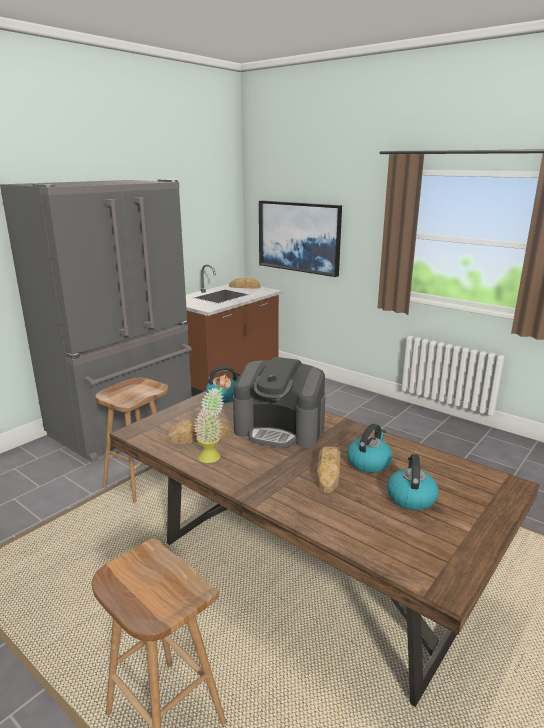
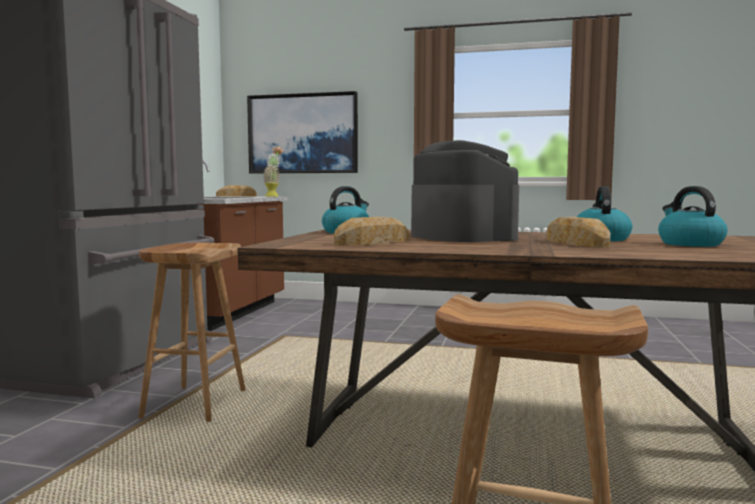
camera: 25 degrees left, 15 degrees down
(214, 454) = (421, 245): potted plant -> potted plant (273, 196)
(280, 429) = (461, 236): coffee machine -> coffee machine turned 105 degrees counterclockwise

